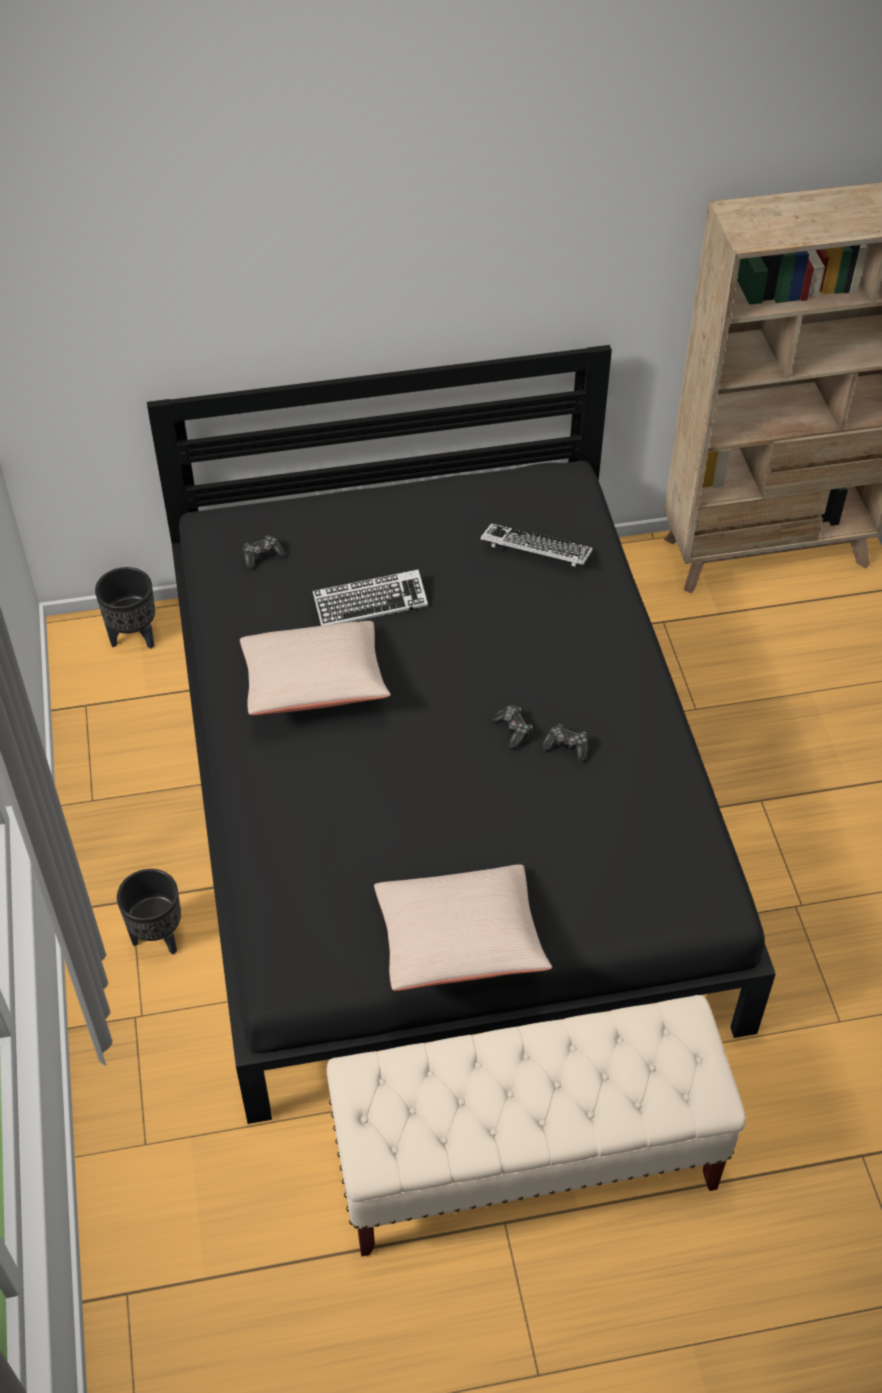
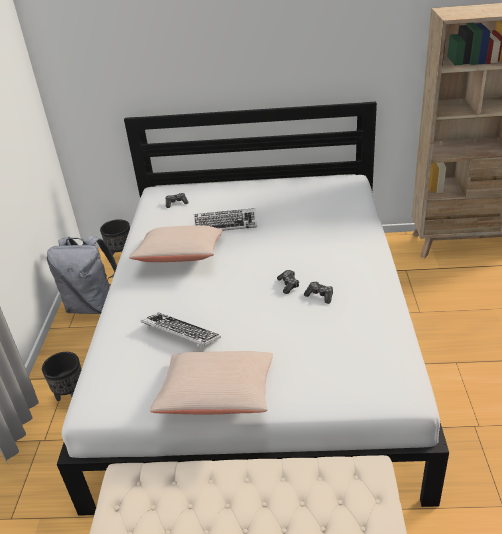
camera: 15 degrees right, 15 degrees down
(119, 750) = (93, 306): none -> grey backpack
(443, 797) = (259, 343): black bed -> white bed
(536, 550) = (325, 206): keyboard -> keyboard (180, 333)

